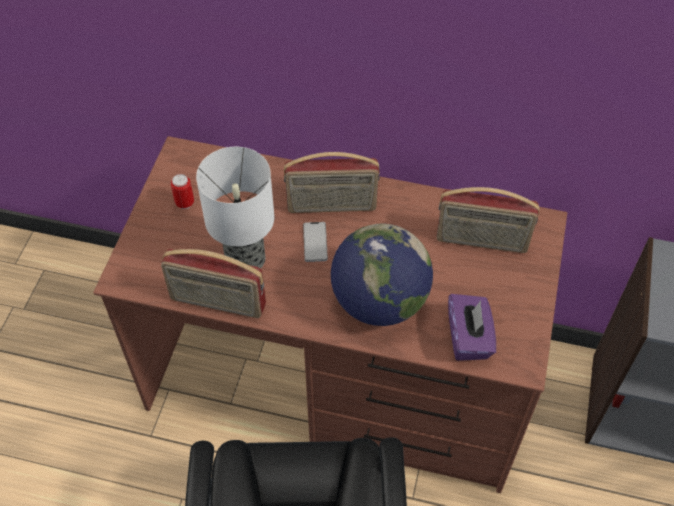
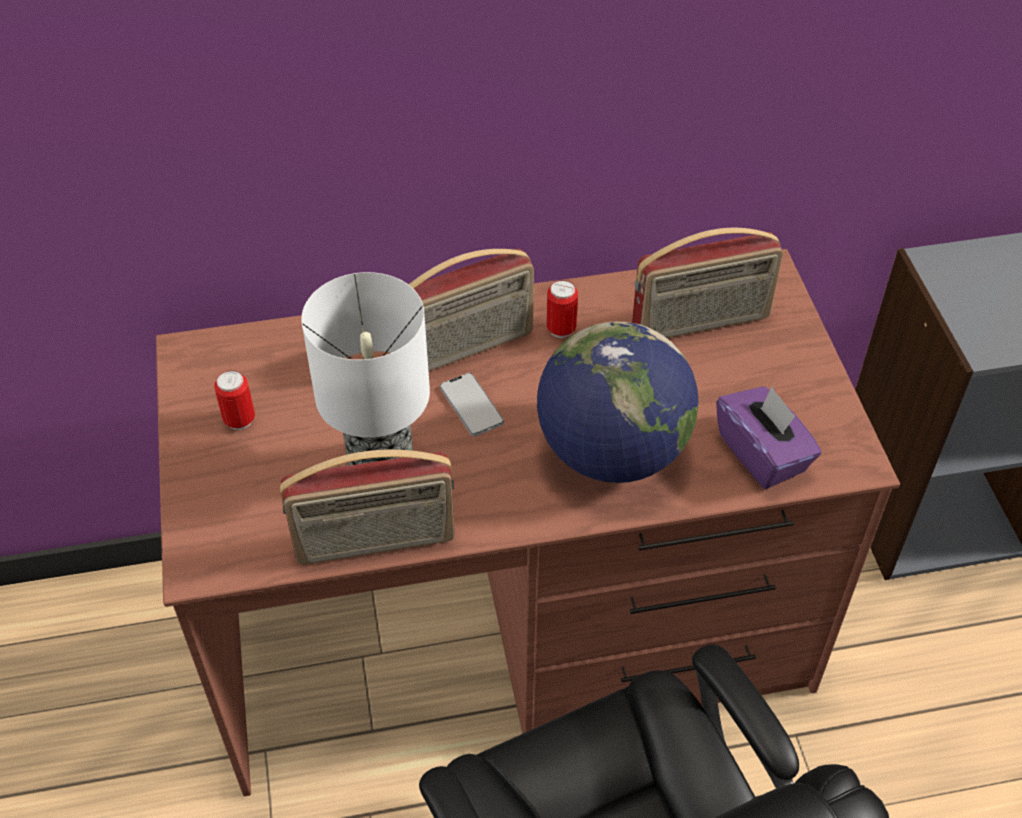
camera: 25 degrees left, 5 degrees down
(394, 214) = (561, 329): none -> can

